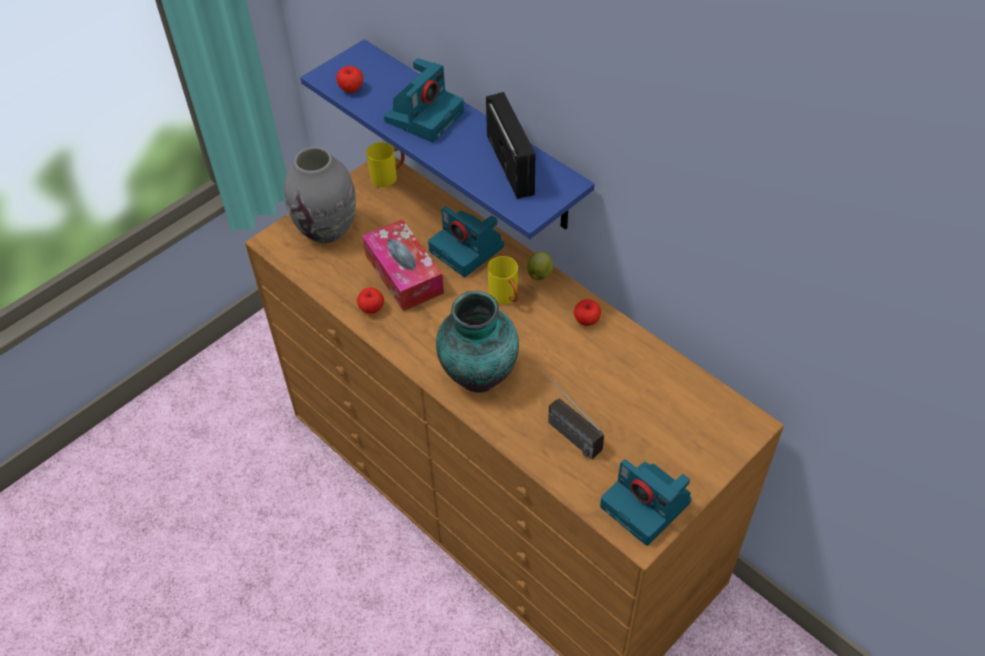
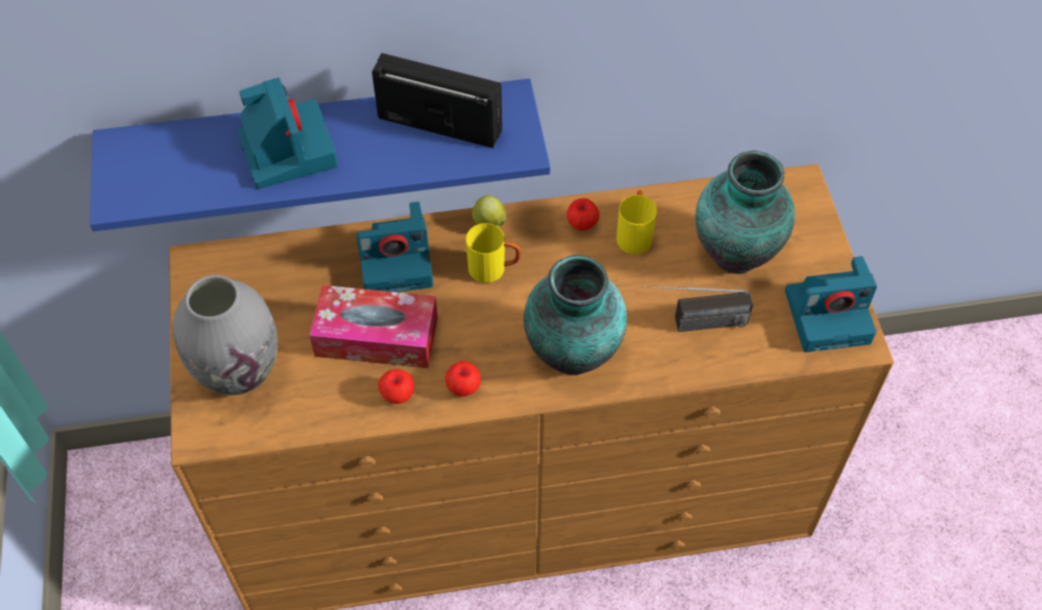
camera: 55 degrees left, 5 degrees up
(351, 89) = (169, 188): apple -> apple (463, 387)
(388, 176) = (217, 266): yellow mug -> yellow mug (634, 234)
(650, 418) = (737, 250): none -> vase

